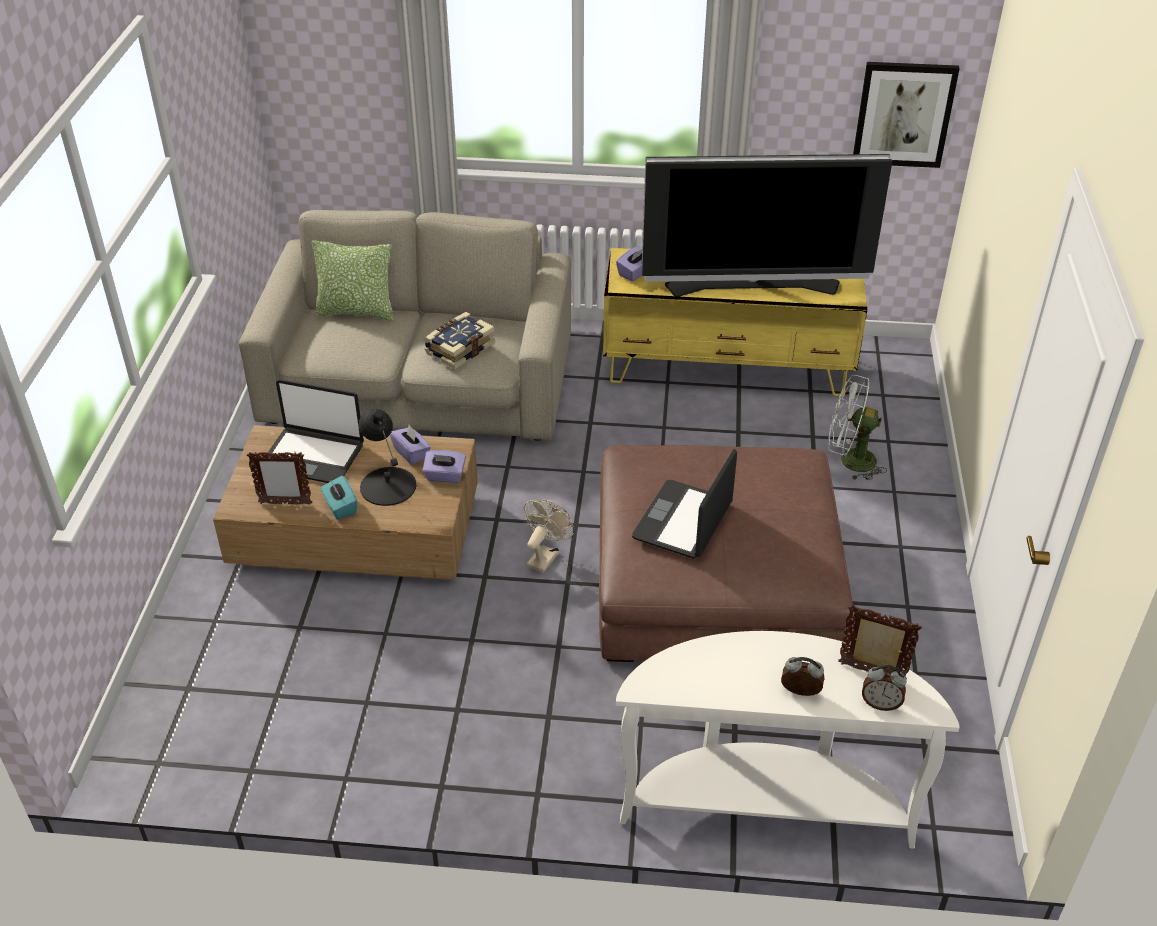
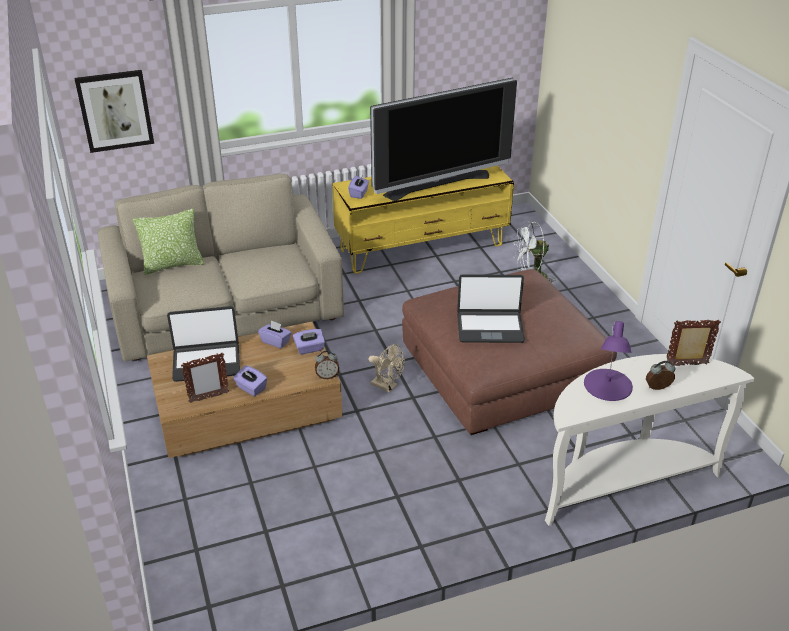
camera: 25 degrees left, 5 degrees down
(340, 507) = (251, 388): turquoise tissue box -> purple tissue box
(388, 485) = (274, 365): black table lamp -> none
(459, 348) = (266, 268): book -> none
(545, 556) = (387, 386): beige fan -> beige fan turned 120 degrees clockwise
(684, 521) = (490, 327): laptop -> laptop turned 90 degrees counterclockwise
(731, 663) = (607, 385): none -> purple table lamp
(880, 703) = (705, 379): alarm clock -> alarm clock (327, 376)
(903, 114) = (500, 56): picture -> picture (115, 110)

